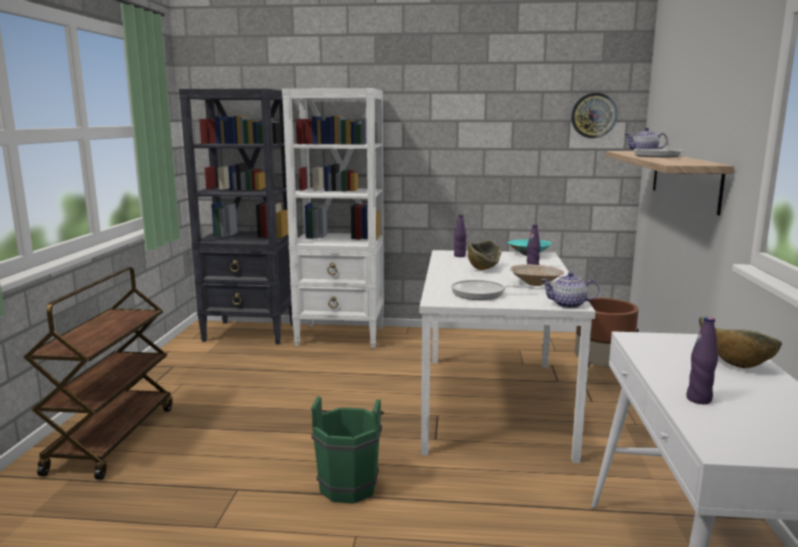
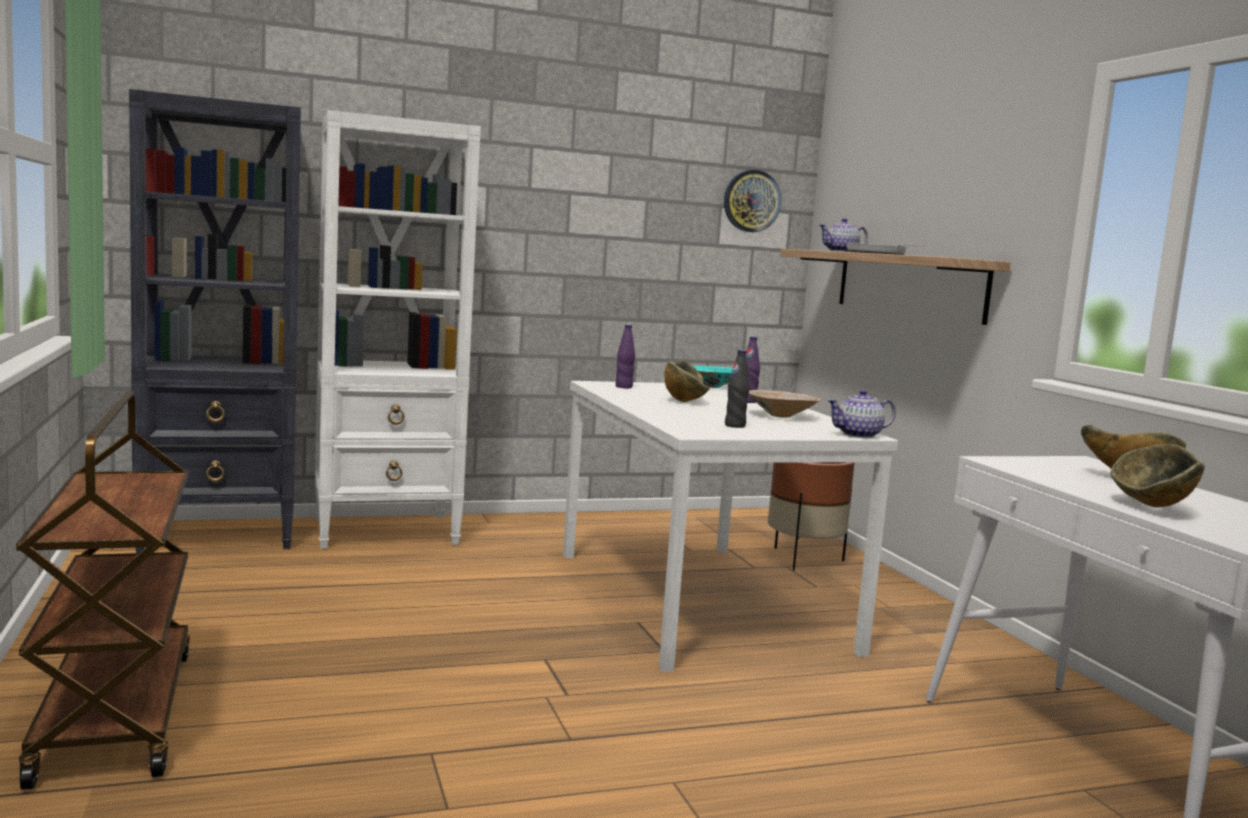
camera: 25 degrees left, 5 degrees down
(349, 484) = (599, 721): green bucket -> none
(481, 294) = (735, 426): frying pan -> black bottle
(699, 399) = (1153, 508): purple bottle -> bowl

